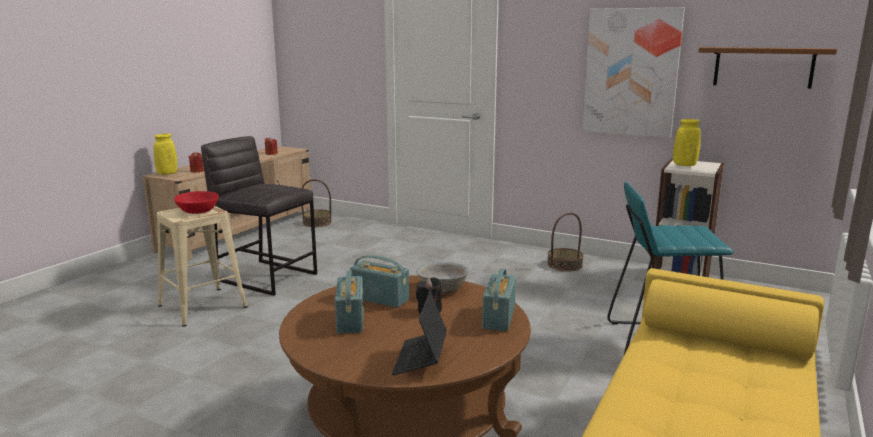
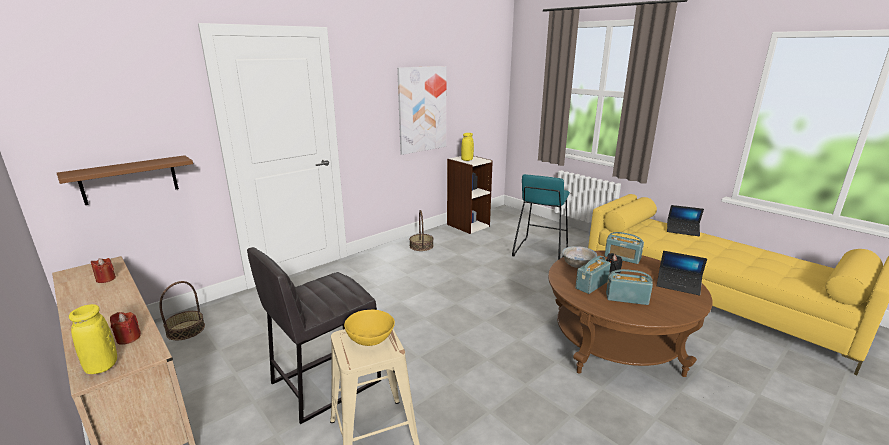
camera: 70 degrees left, 5 degrees up
(198, 212) = (370, 338): red bowl -> yellow bowl
(761, 393) = (682, 231): none -> laptop
(763, 67) = (477, 98): brown shelf -> brown shelf (129, 180)

